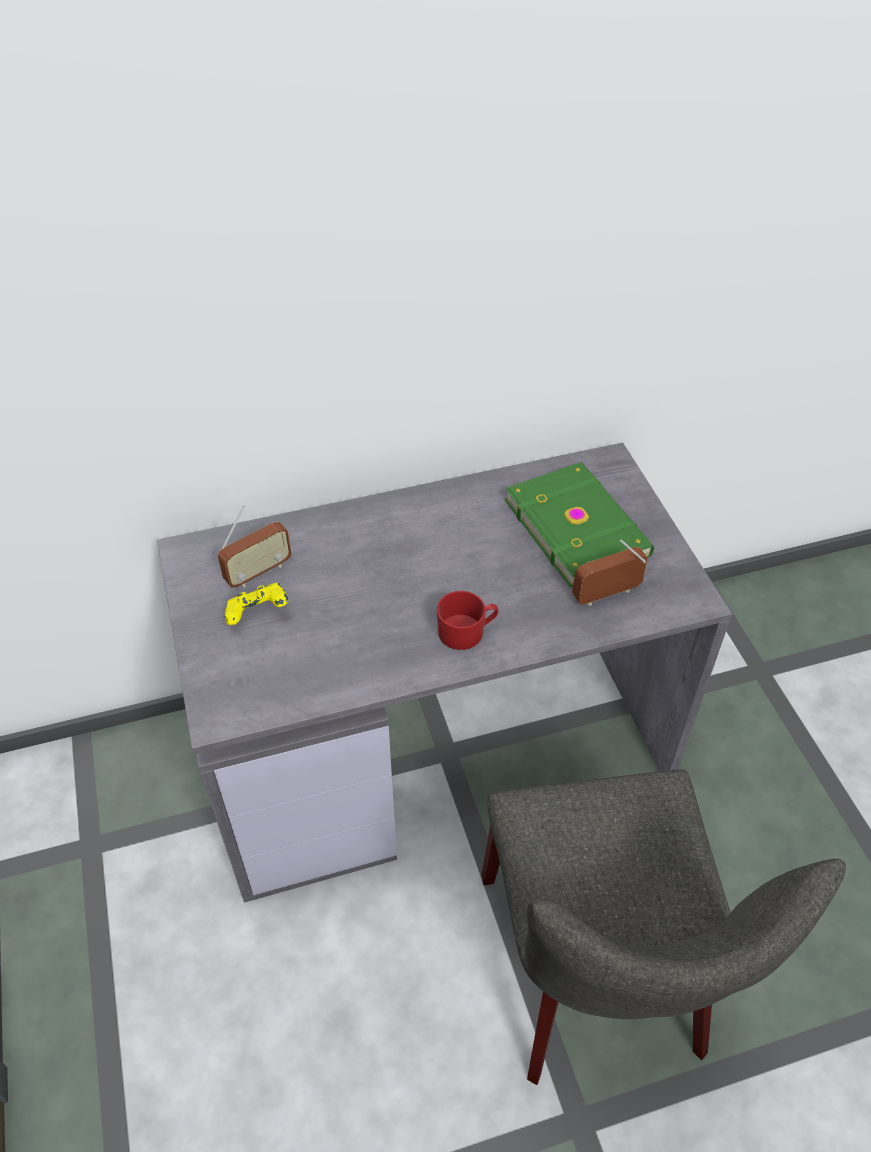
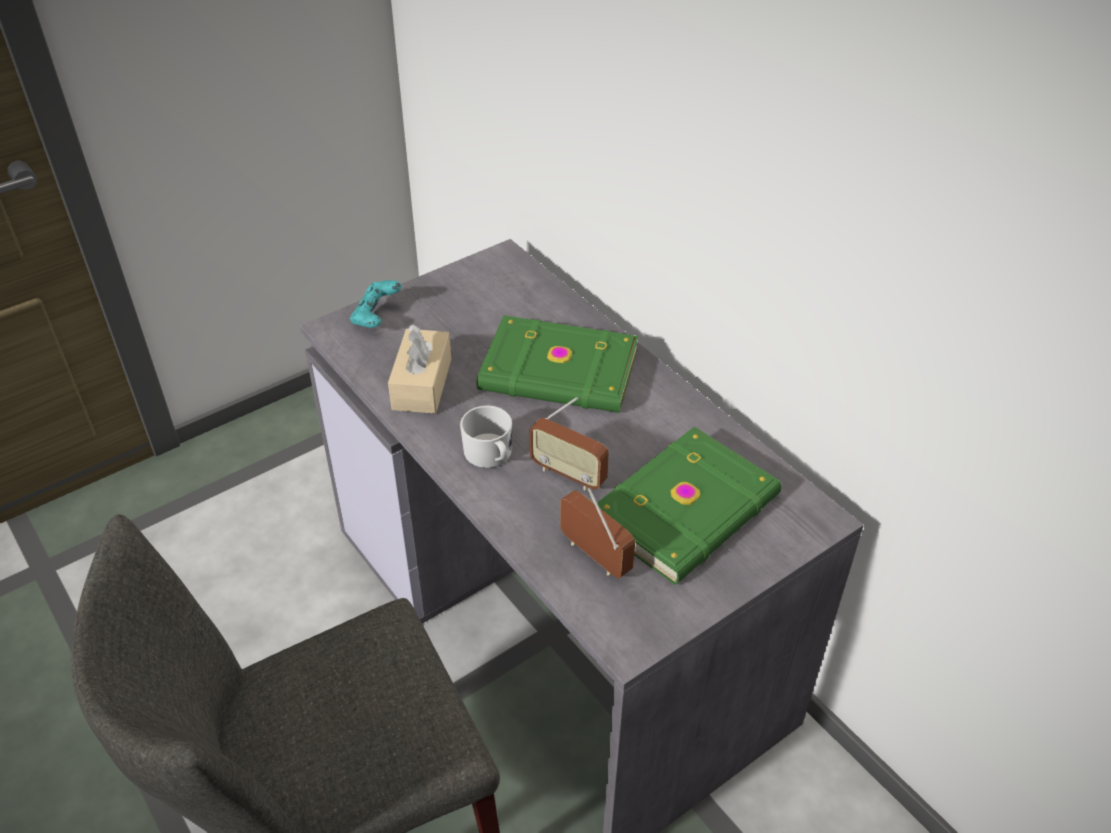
camera: 70 degrees right, 5 degrees down
(221, 675) = (376, 317): none -> turquoise game controller
(258, 572) = (500, 303): radio -> radio (568, 474)
(258, 614) = (452, 317): yellow game controller -> none
(346, 660) = (422, 384): none -> beige tissue box
(381, 557) = (559, 372): none -> green book
(467, 631) = (490, 455): red mug -> white mug

